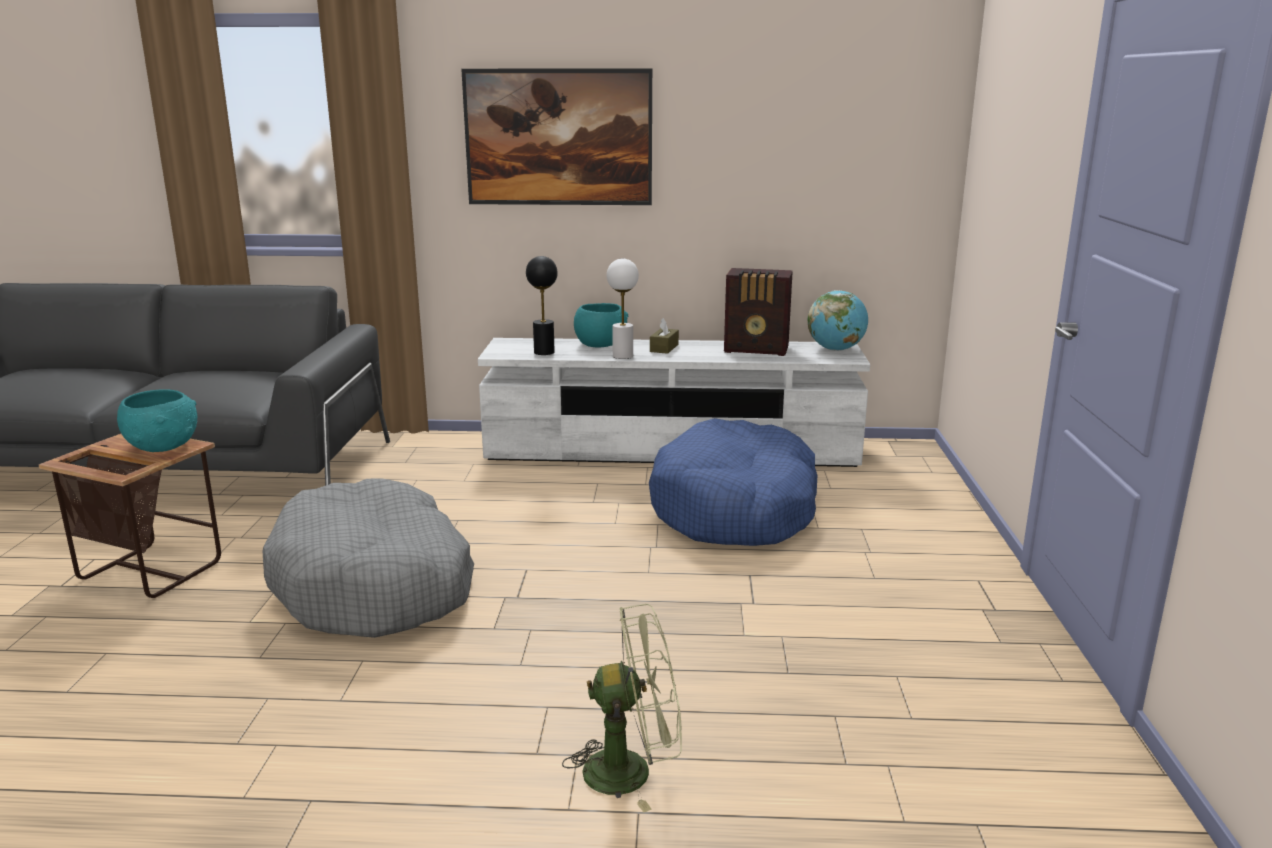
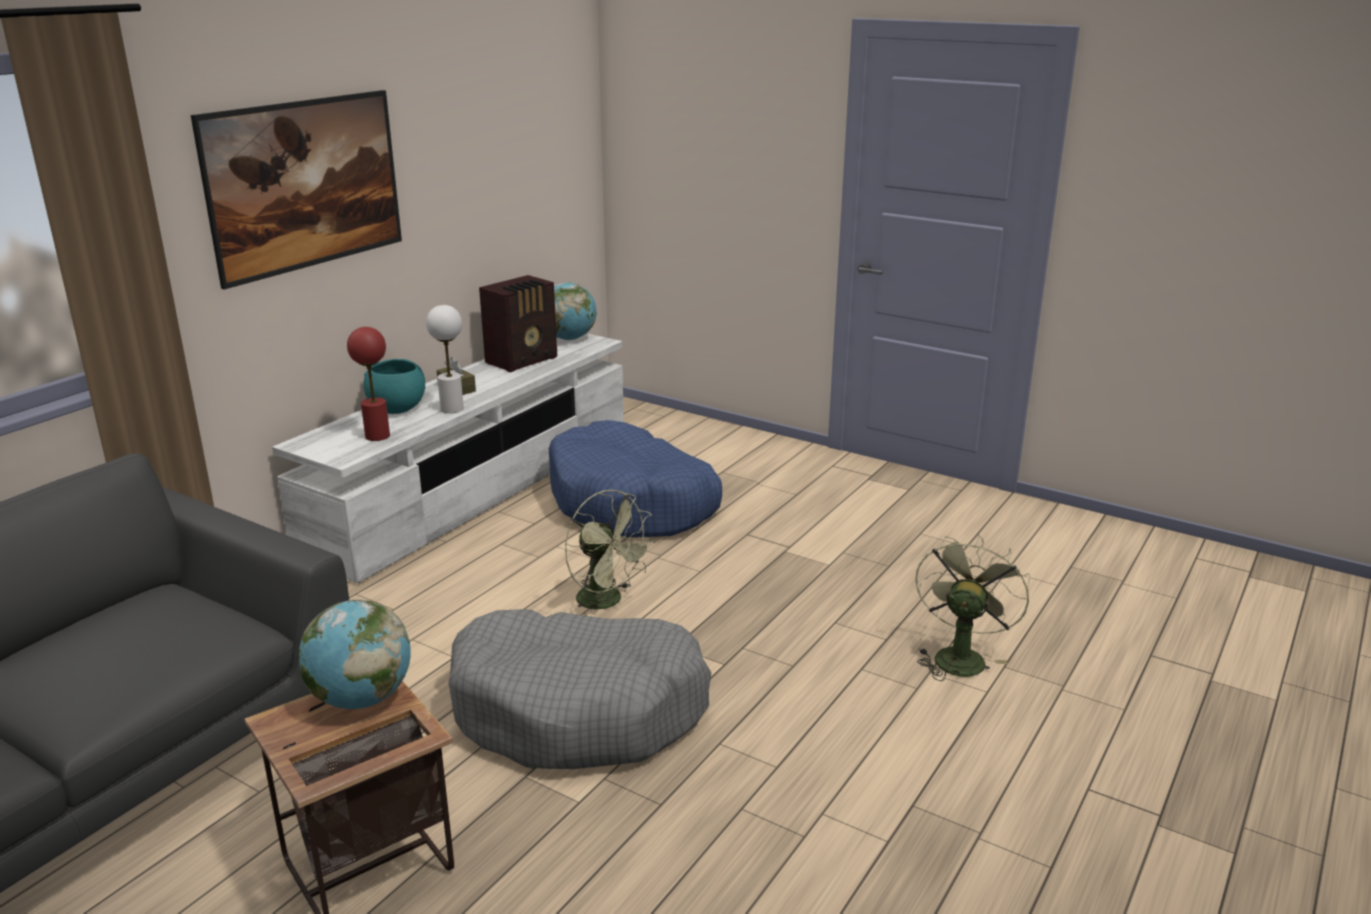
camera: 60 degrees left, 5 degrees up
(164, 447) = (361, 699): turquoise bowl -> globe
(544, 352) = (377, 436): black table lamp -> red table lamp
(550, 548) = (608, 601): none -> green fan

